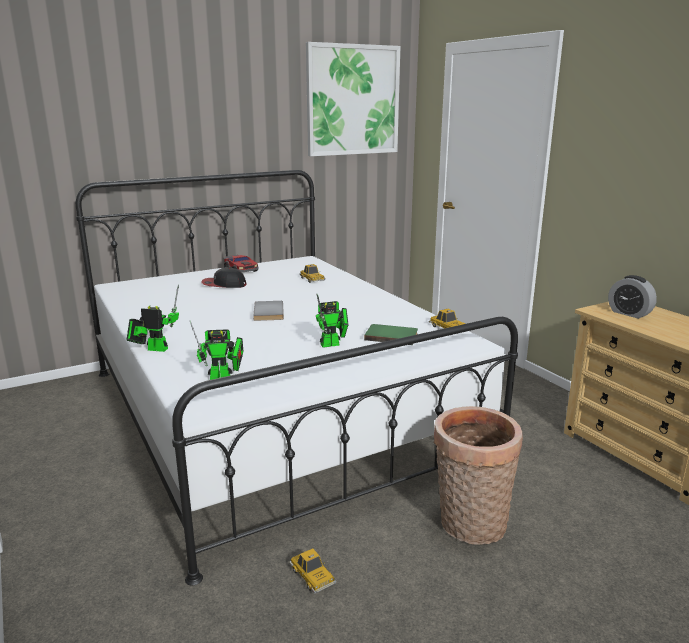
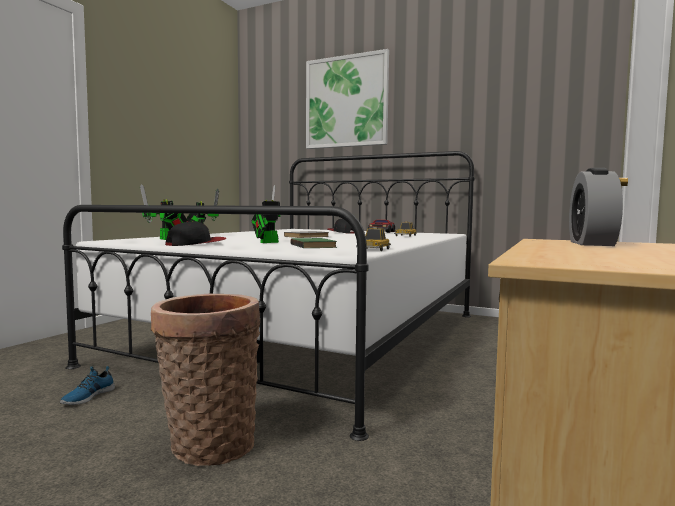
camera: 55 degrees right, 15 degrees down
(312, 576) = (87, 396): toy car -> shoe
(318, 374) = (196, 244): none -> cap
(333, 344) = (266, 242): toy robot -> toy robot turned 105 degrees clockwise
(353, 100) = (533, 83): picture -> picture (346, 102)

